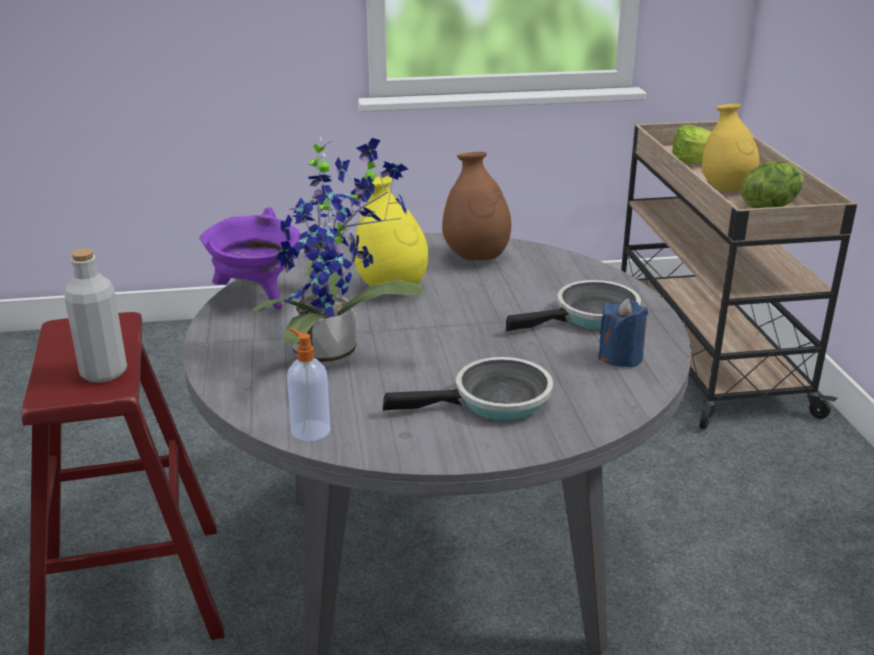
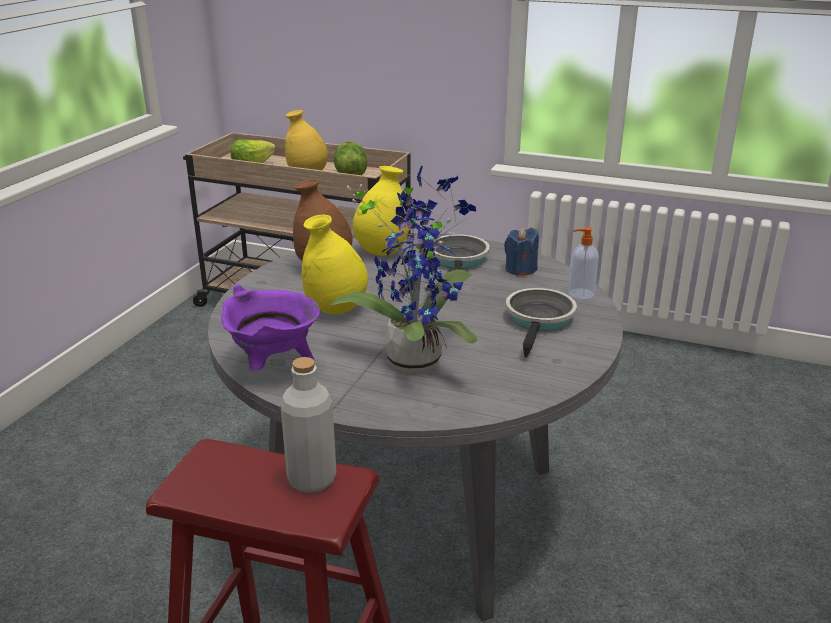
camera: 60 degrees left, 0 degrees up
(310, 430) = (522, 393): soap dispenser -> soap dispenser (580, 294)
(553, 272) = (382, 252): none -> yellow vase

